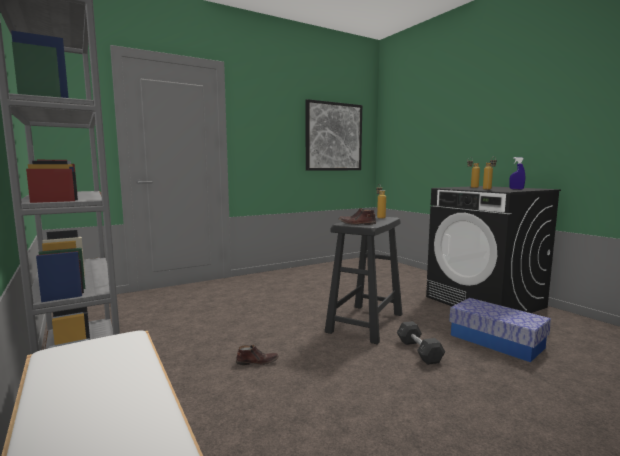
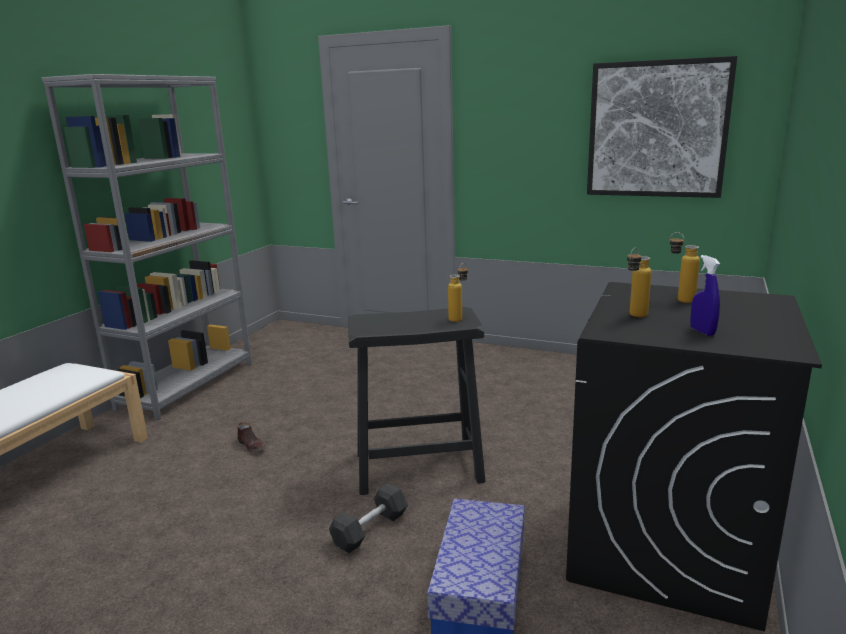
camera: 55 degrees right, 10 degrees up
(357, 224) = (369, 323): brown shoe -> none

